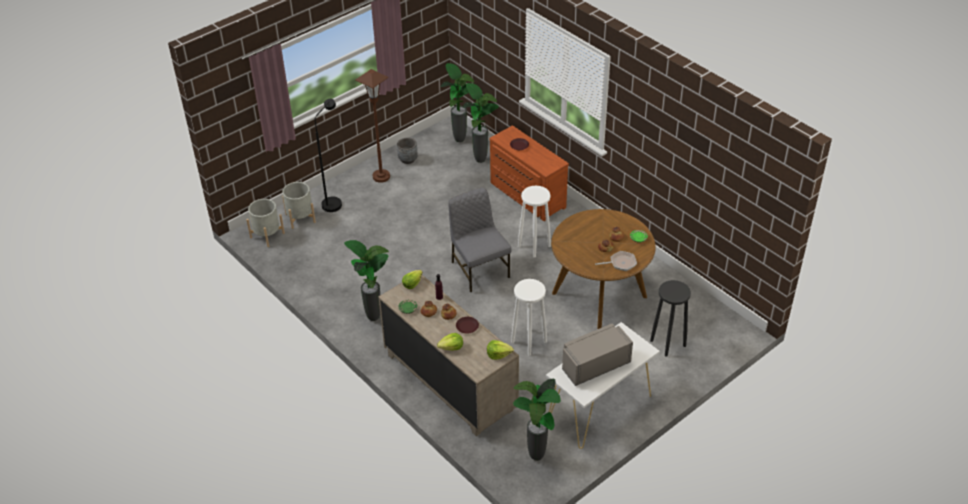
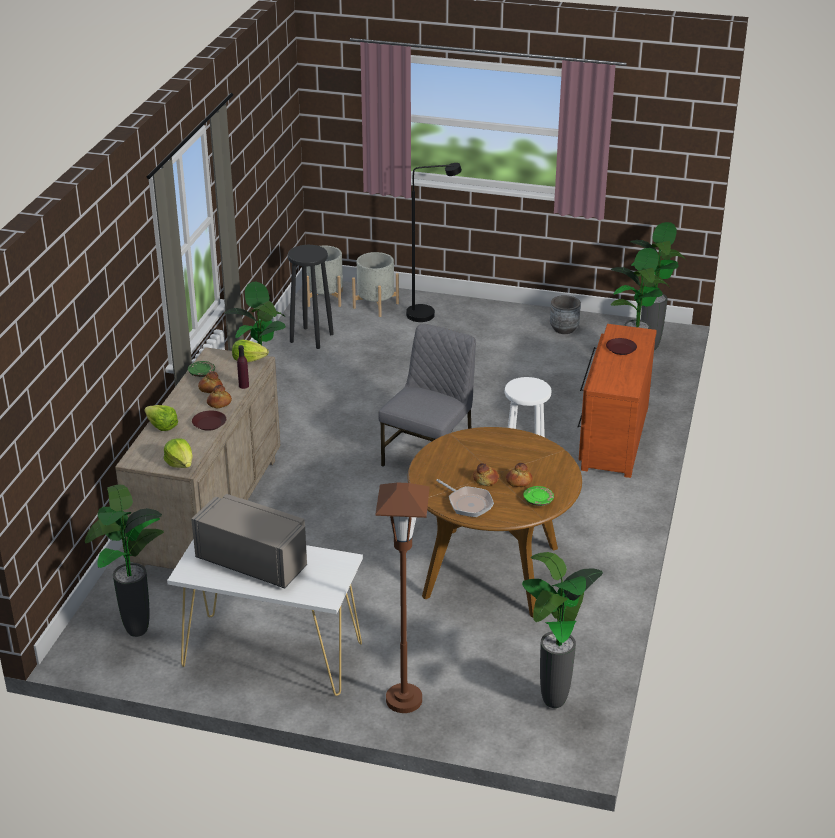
camera: 55 degrees right, 10 degrees down
(381, 176) = (510, 325): brown floor lamp -> brown floor lamp (404, 700)
(528, 341) = (339, 545): white stool -> none
(667, 343) = (460, 673): black stool -> black stool (311, 338)
(713, 322) = (553, 705): none -> potted plant

